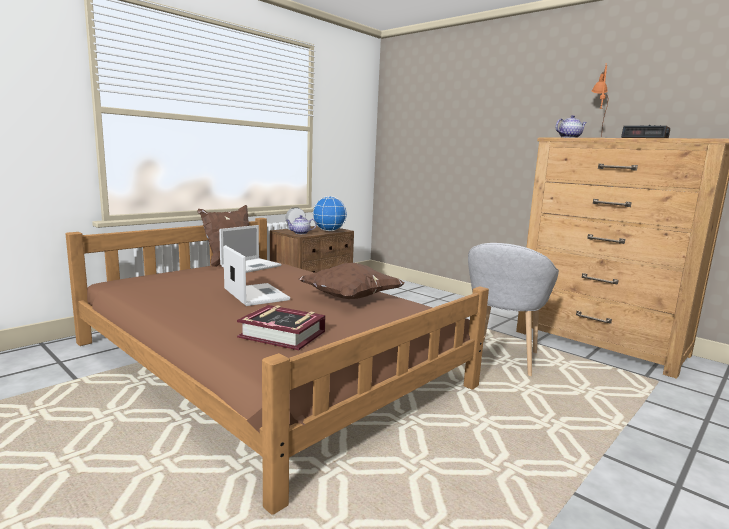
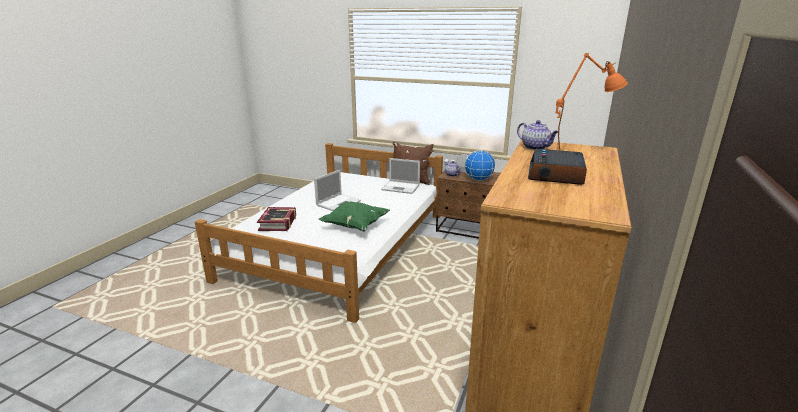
camera: 70 degrees right, 10 degrees up
(267, 363) = (340, 245): brown bed -> white bed
(350, 298) = (355, 226): brown pillow -> green pillow
(500, 358) = (418, 330): grey armchair -> none

